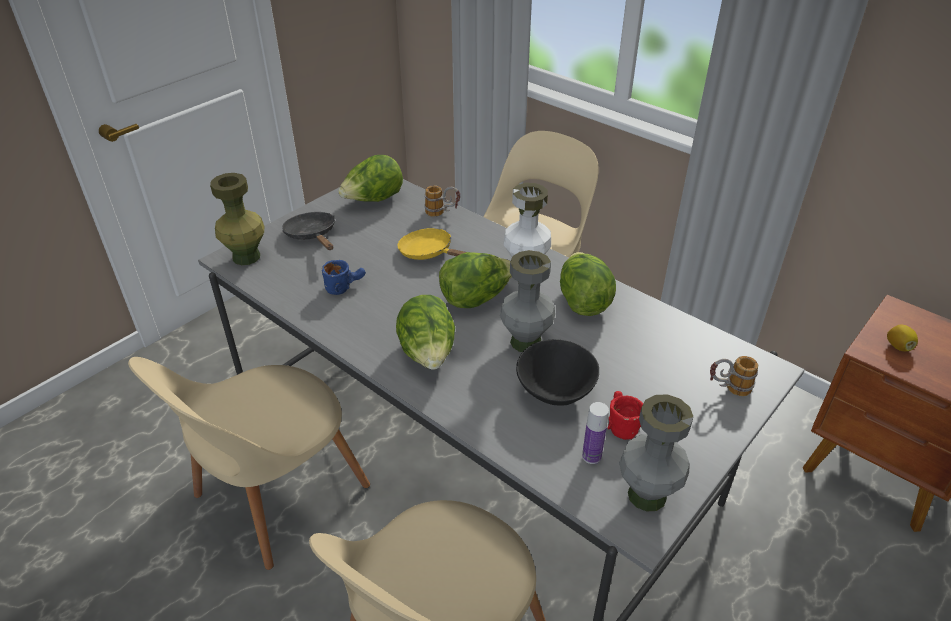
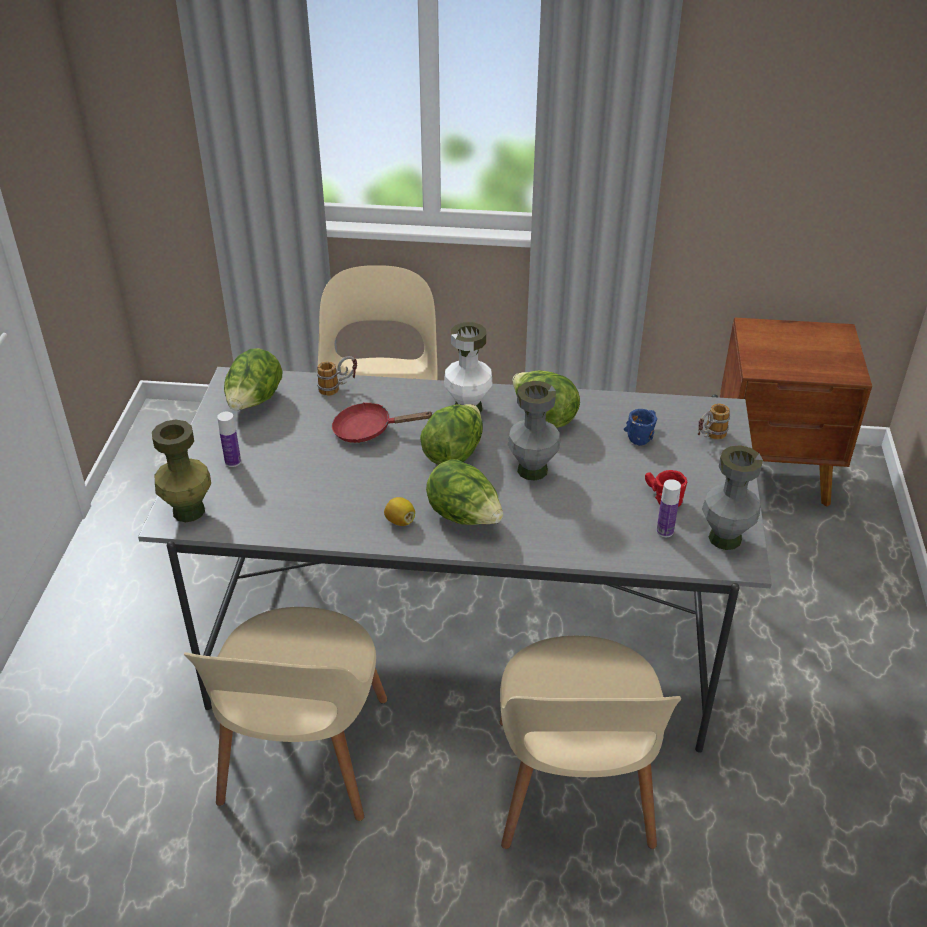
camera: 35 degrees left, 0 degrees up
(312, 235) = (233, 462): black frying pan -> bottle
(345, 286) = (323, 494): blue mug -> blue mug (641, 434)
(430, 253) = (369, 430): yellow frying pan -> red frying pan
(555, 393) = (595, 499): black bowl -> none
(898, 346) = (773, 356): lemon -> lemon (400, 521)

